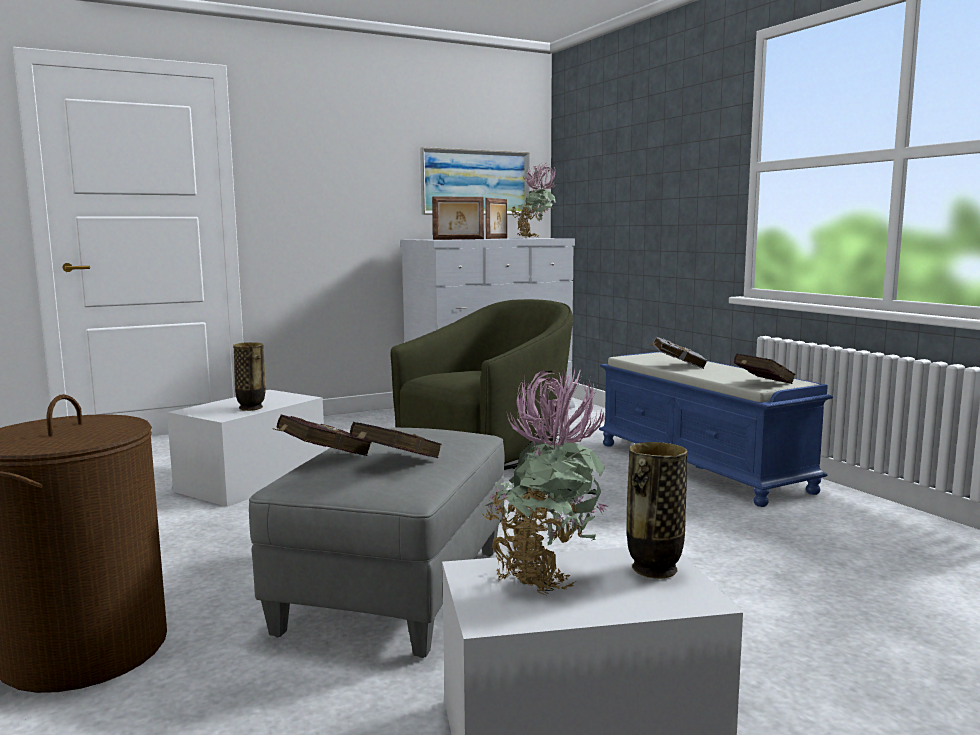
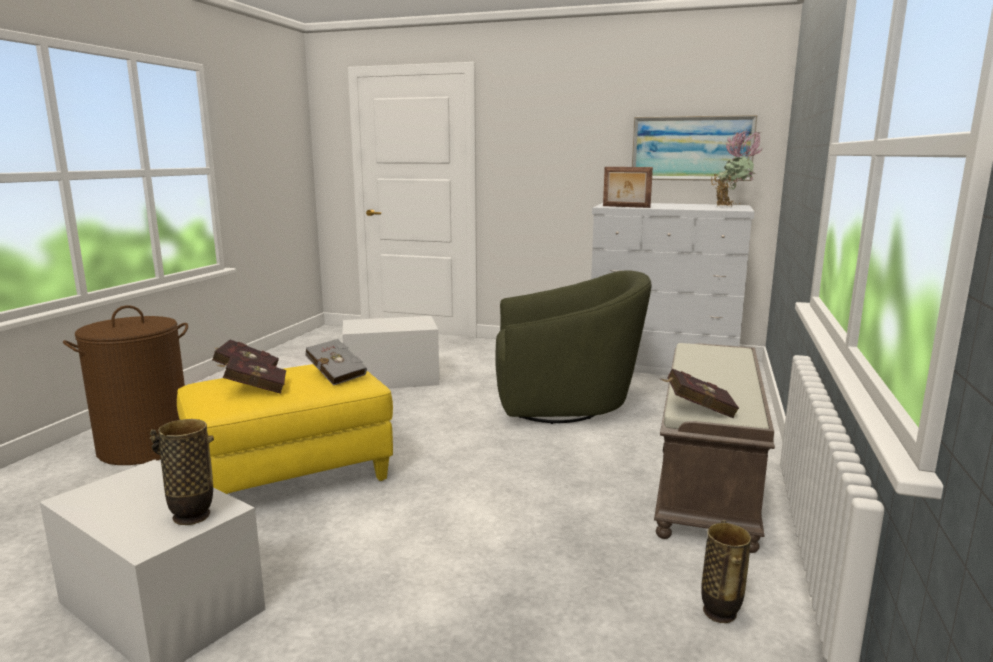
camera: 45 degrees right, 5 degrees up
(251, 408) = (382, 328): vase -> vase (720, 613)
(393, 590) = (292, 477): grey ottoman -> yellow ottoman
(497, 238) = (684, 206): picture frame -> none
(544, 577) = (149, 491): potted plant -> none
(676, 366) = (698, 367): grey book -> grey book (336, 375)
(702, 467) = (708, 480): blue bench -> brown bench

